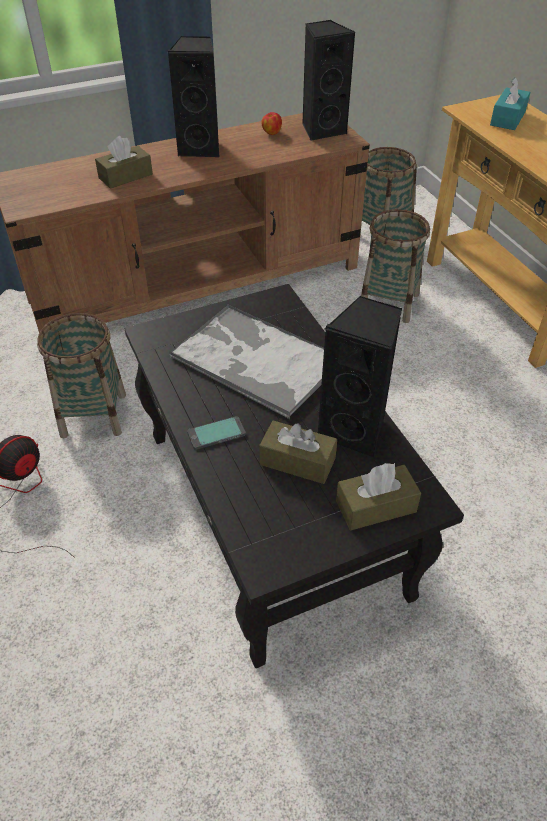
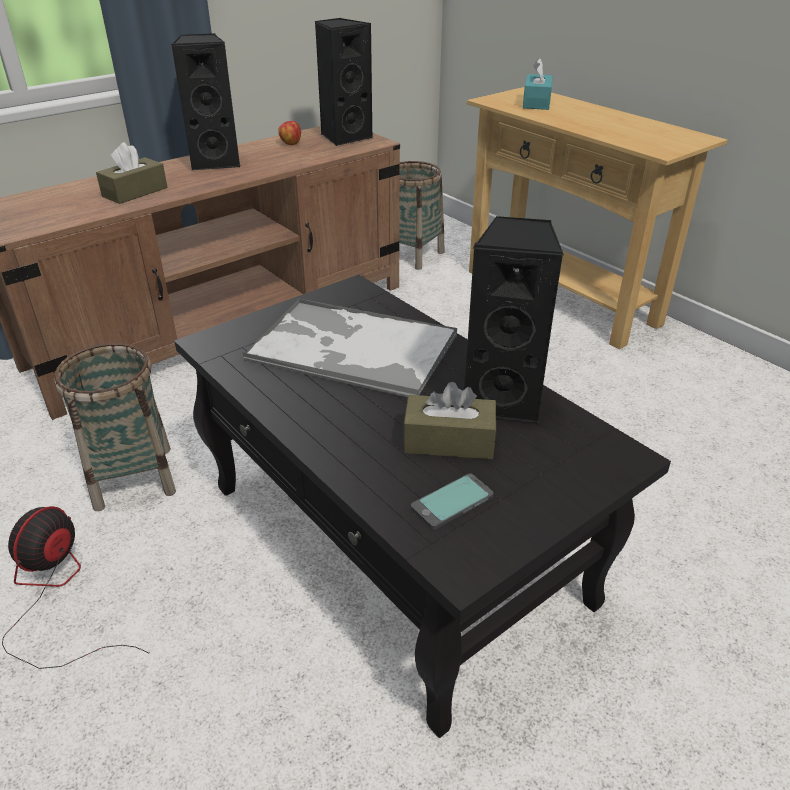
camera: 15 degrees left, 10 degrees down
(216, 434) = (334, 430): phone -> phone (452, 502)
(376, 506) = (566, 471): brown tissue box -> none
(389, 303) = (445, 313): basket -> none

